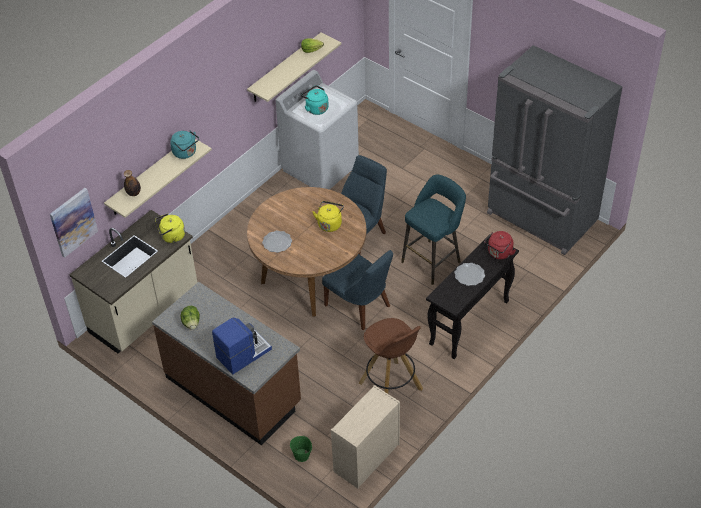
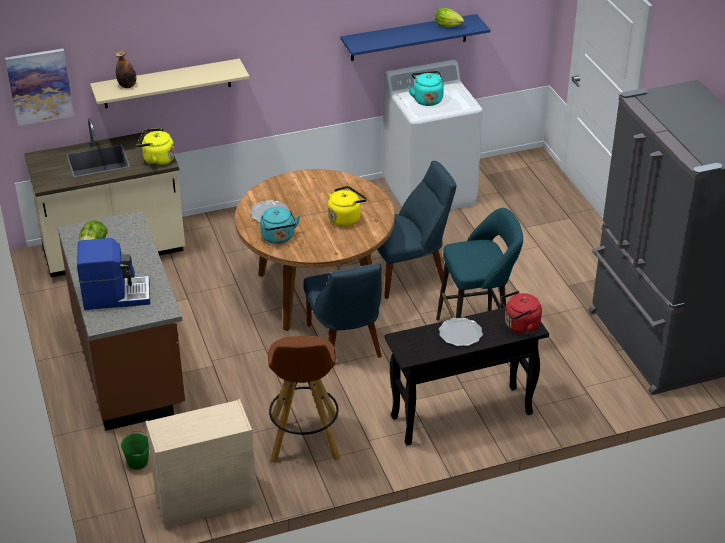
camera: 30 degrees right, 10 degrees down
(186, 153) = (218, 71): turquoise kettle -> turquoise kettle (278, 238)
(285, 68) = (409, 37): beige shelf -> blue shelf

